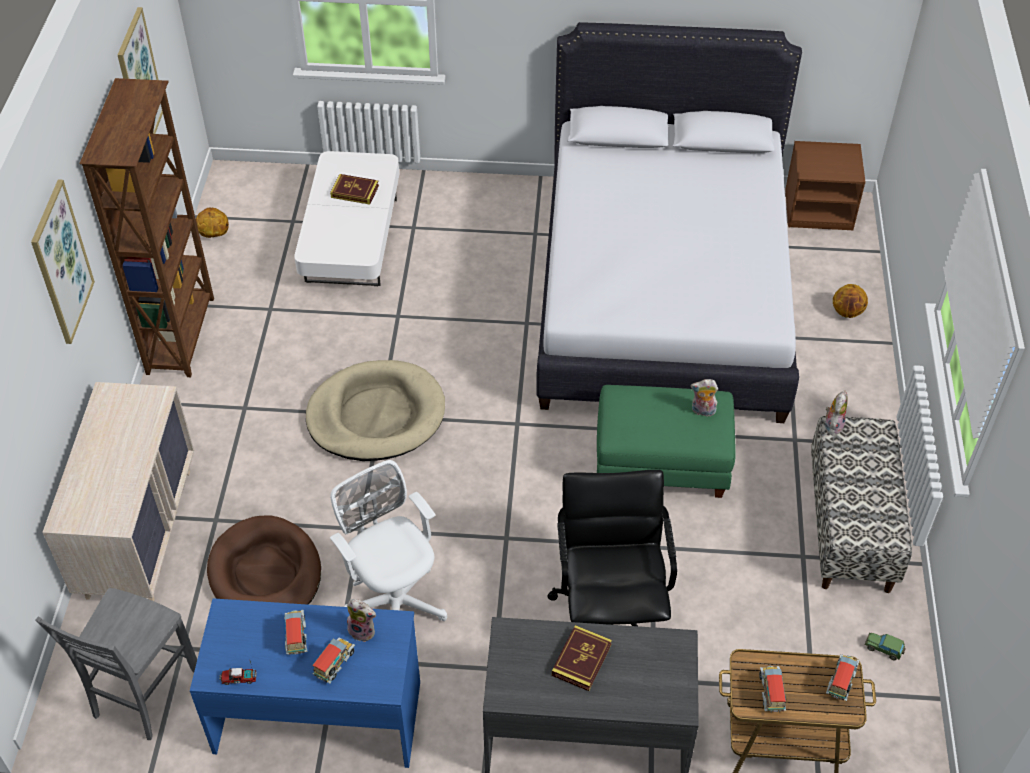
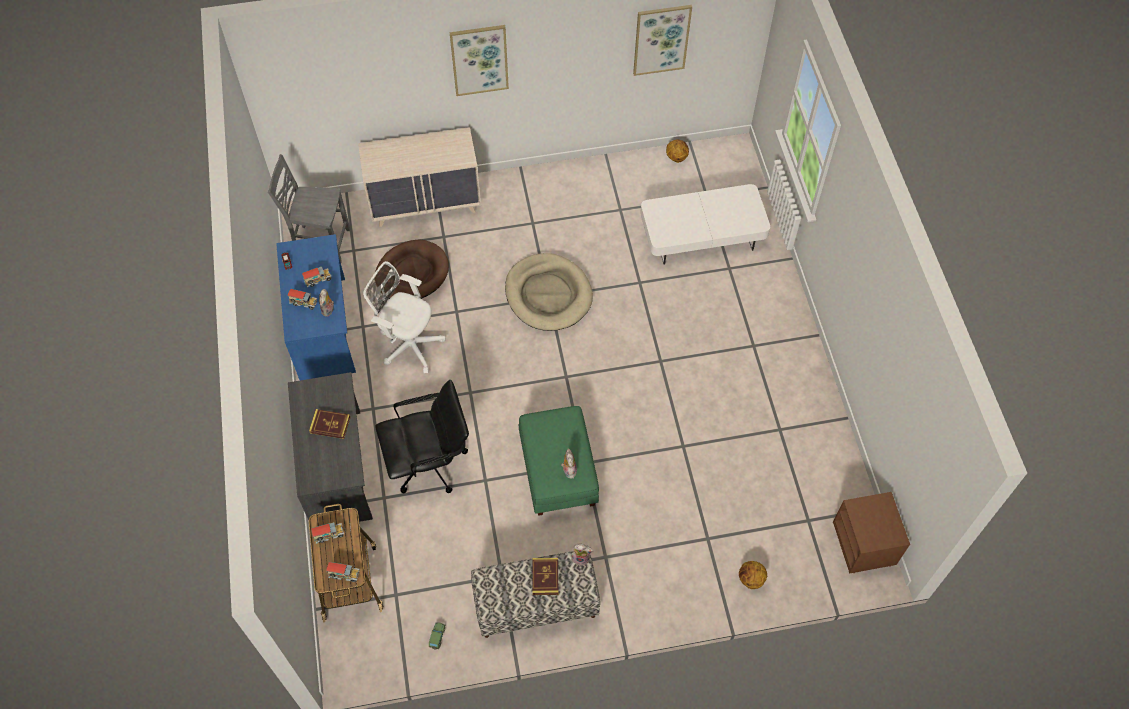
camera: 75 degrees right, 10 degrees up
(182, 335) = (581, 171): brown bookcase -> none
(355, 191) = (721, 215): book -> book (545, 577)
(394, 600) = (409, 344): white office chair -> white office chair turned 105 degrees counterclockwise
(662, 292) = (723, 442): white bed -> none

